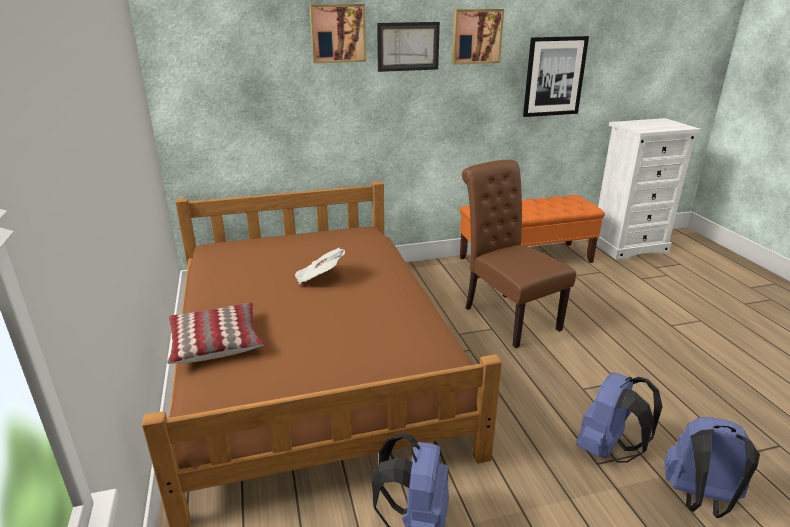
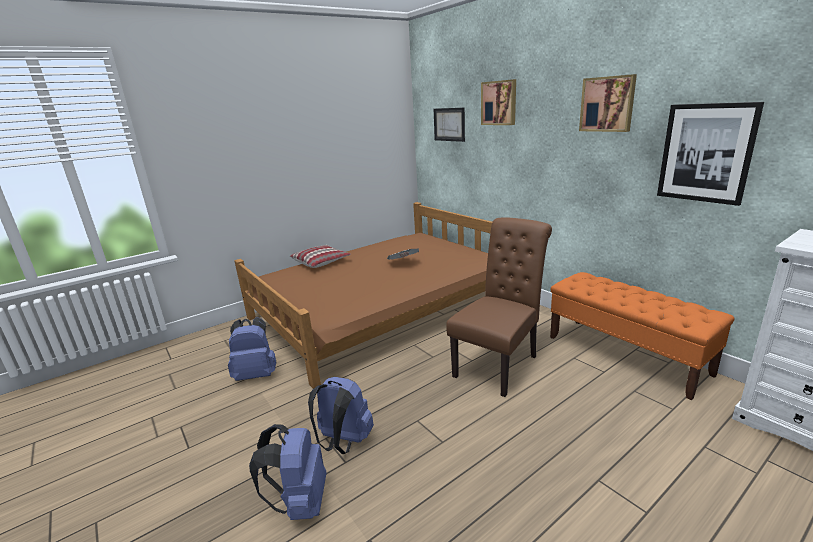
camera: 70 degrees right, 5 degrees down
(408, 46) = (546, 113): picture -> picture (449, 124)

